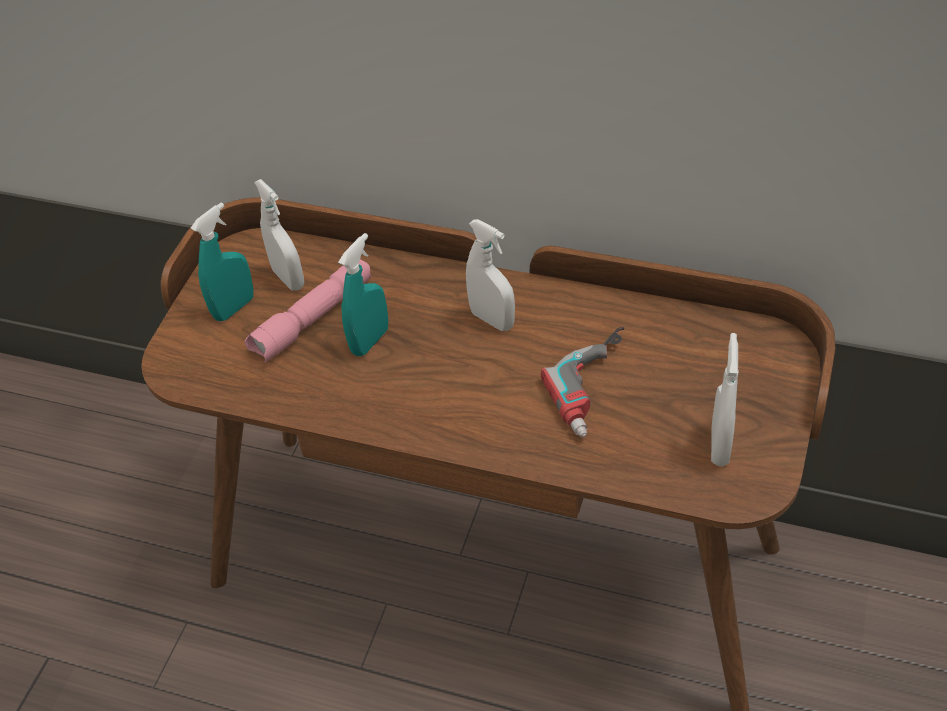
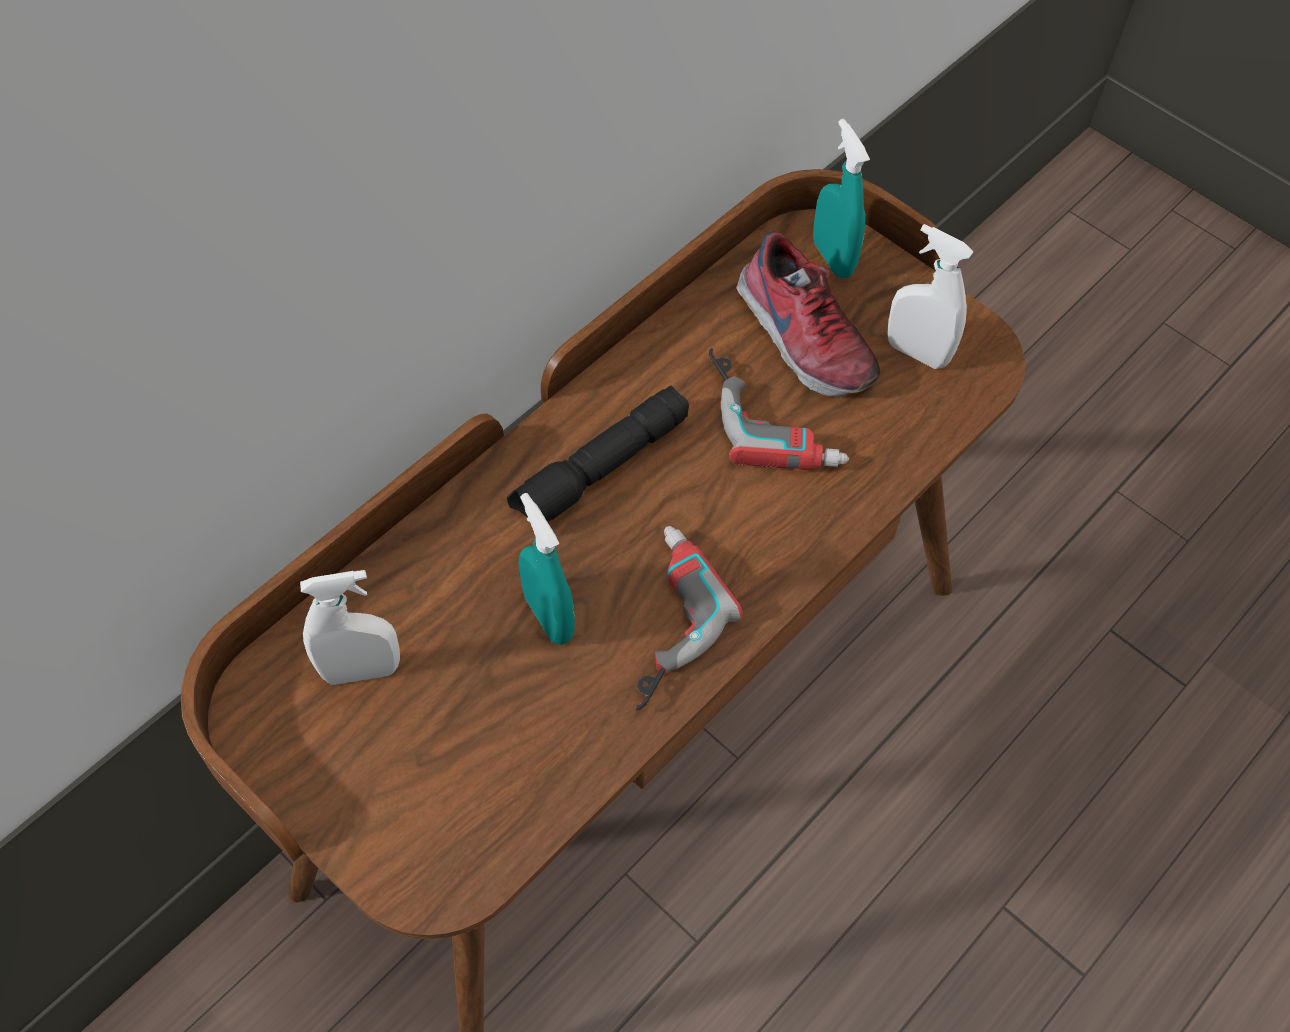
camera: 70 degrees left, 10 degrees up
(234, 307) = (369, 762): turquoise spray bottle -> turquoise spray bottle (832, 258)
(313, 320) = (465, 669): pink flashlight -> none
(398, 392) = (657, 619): none -> power drill
(492, 319) = (601, 470): white spray bottle -> black flashlight
(679, 375) = (801, 338): none -> shoe

